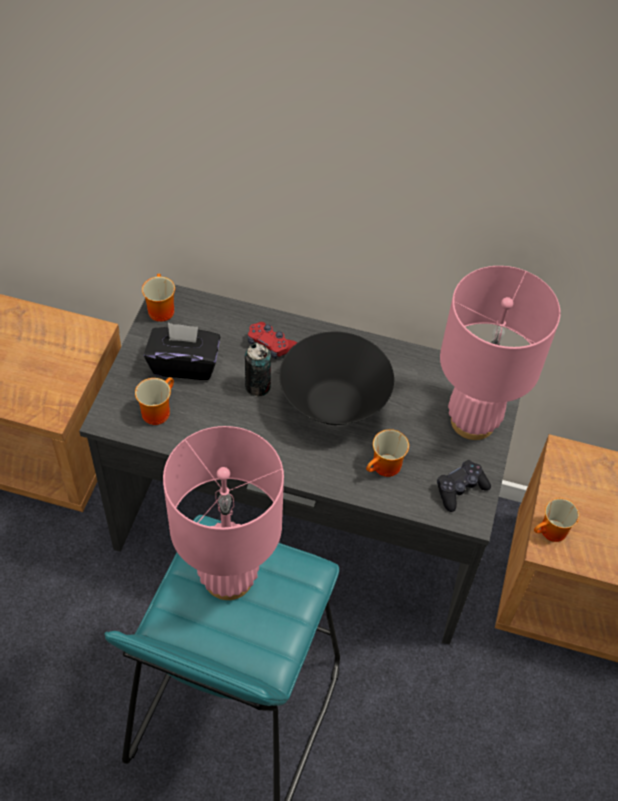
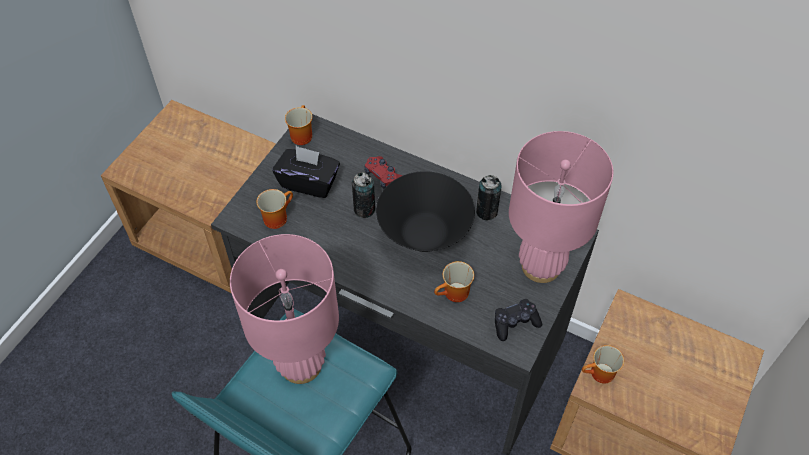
camera: 15 degrees right, 0 degrees up
(398, 369) = (486, 212): none -> can

